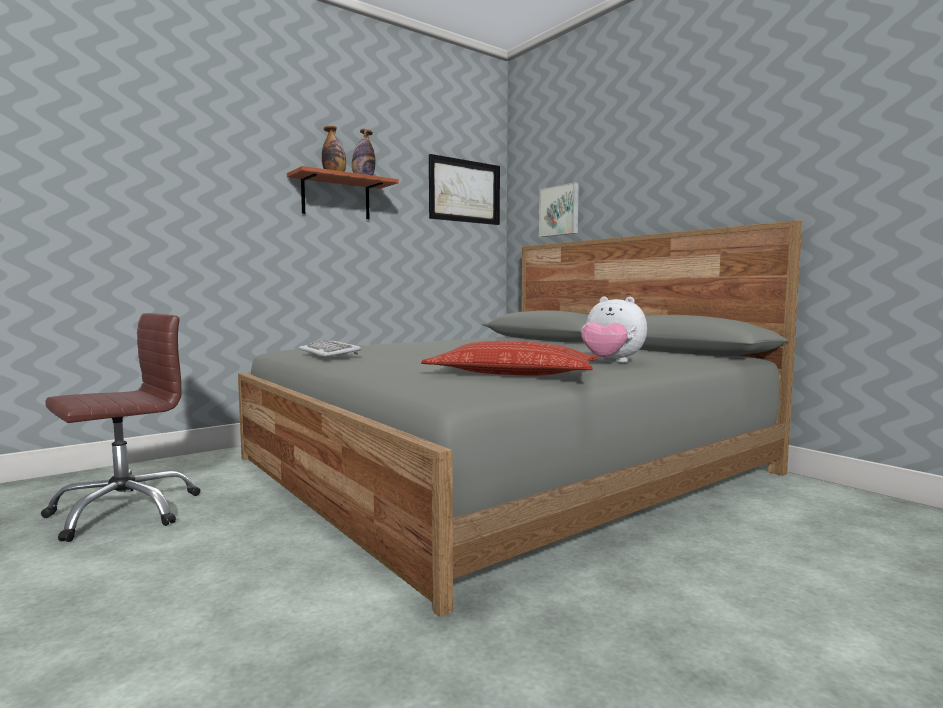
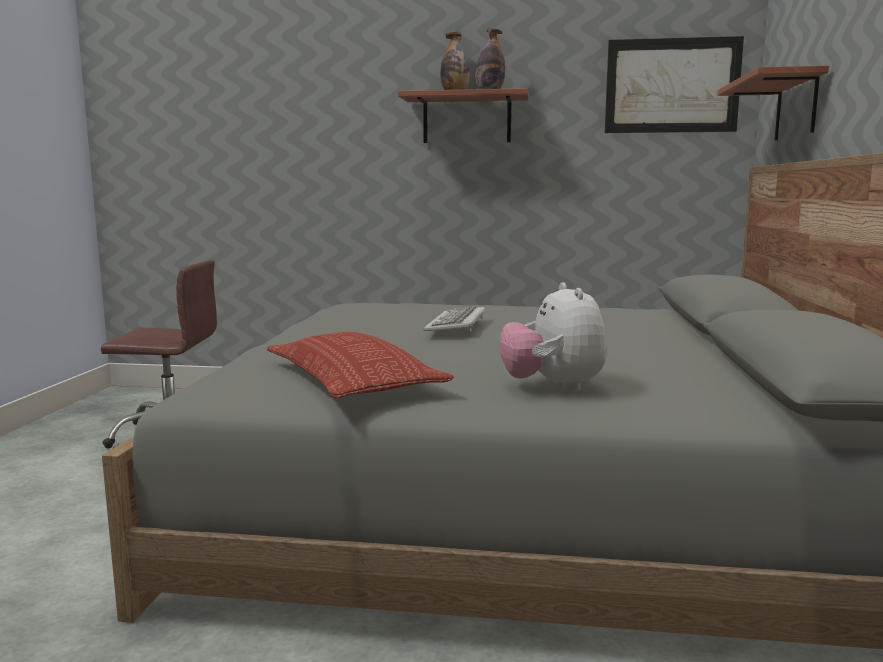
camera: 45 degrees right, 5 degrees up
(330, 352) = (333, 315): keyboard -> keyboard (457, 324)
(560, 211) = (796, 107): picture -> shelf

